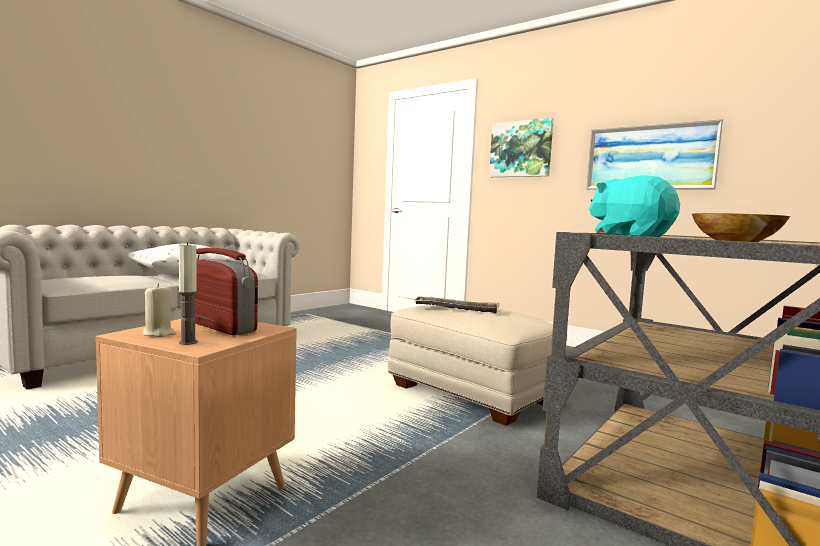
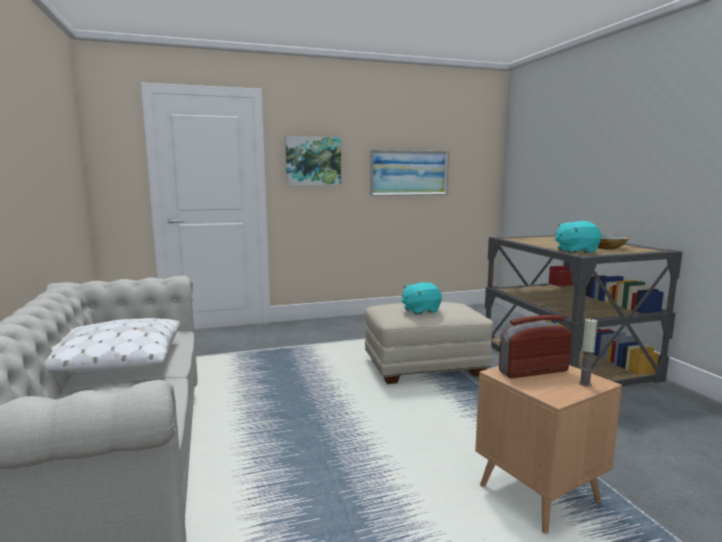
camera: 55 degrees left, 5 degrees up
(159, 334) = (556, 389): beige candle -> none
(456, 309) = (420, 310): tray -> turquoise plush toy

